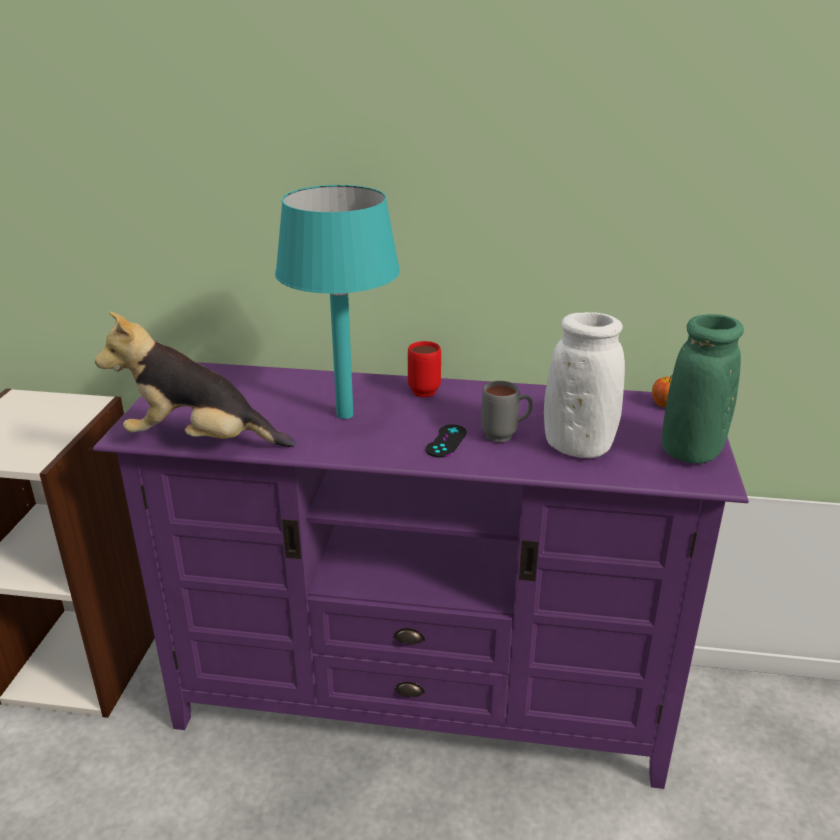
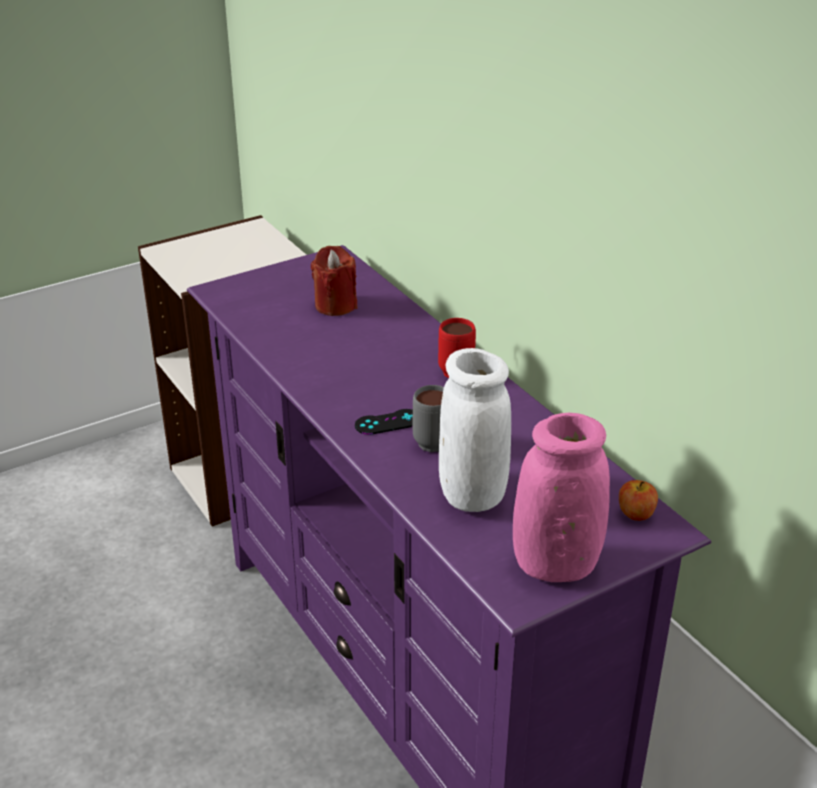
camera: 50 degrees right, 5 degrees up
(200, 442) = (243, 320): plush toy -> none
(254, 397) = (335, 305): none -> red candle
(344, 415) = (363, 356): turquoise table lamp -> none
(691, 452) = (555, 565): green vase -> pink vase

